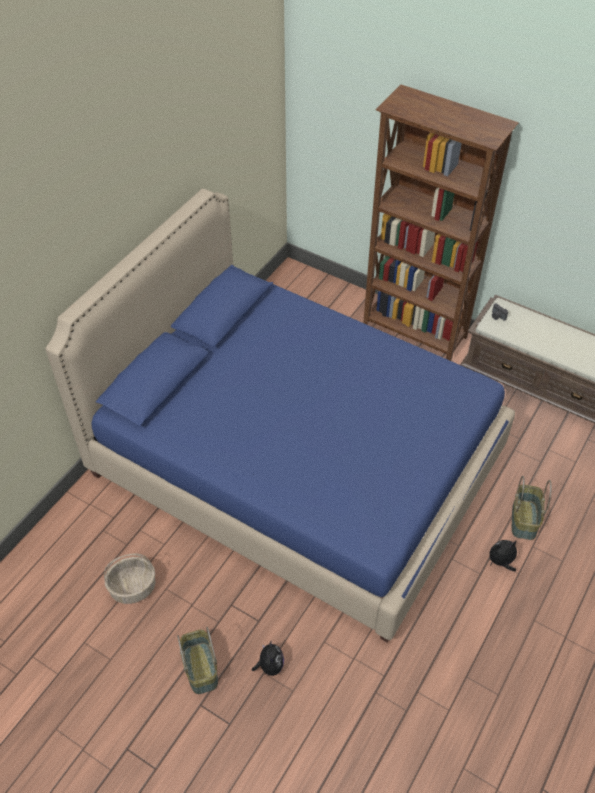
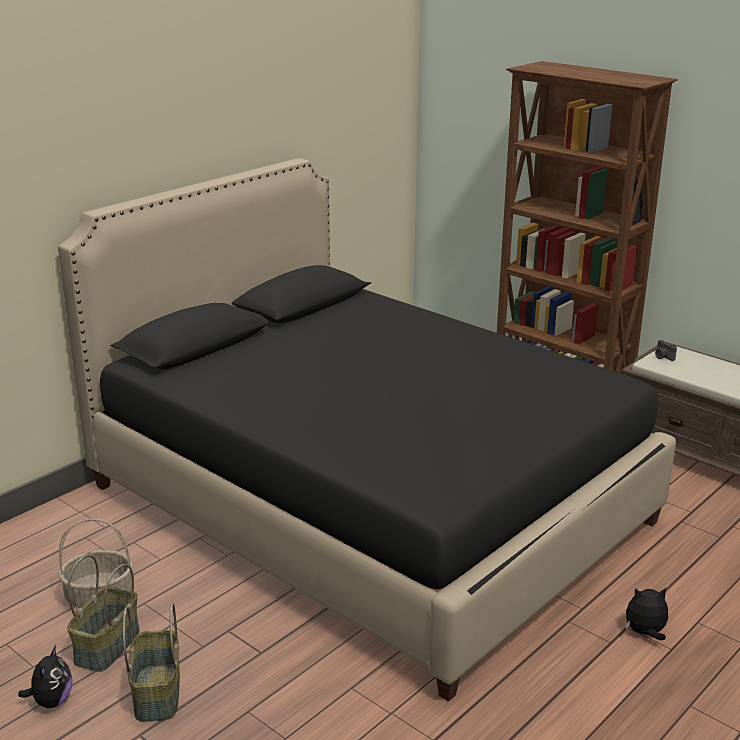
camera: 10 degrees right, 25 degrees down
(270, 666) = (260, 704): plush toy -> plush toy (51, 701)
(296, 464) = (368, 504): blue bed -> black bed
(525, 520) = (688, 593): basket -> basket (108, 646)

